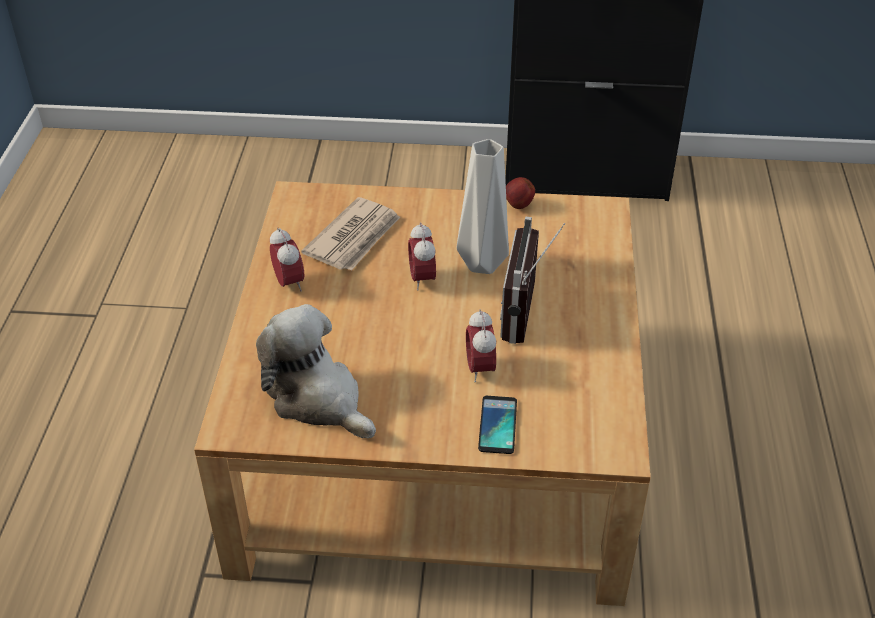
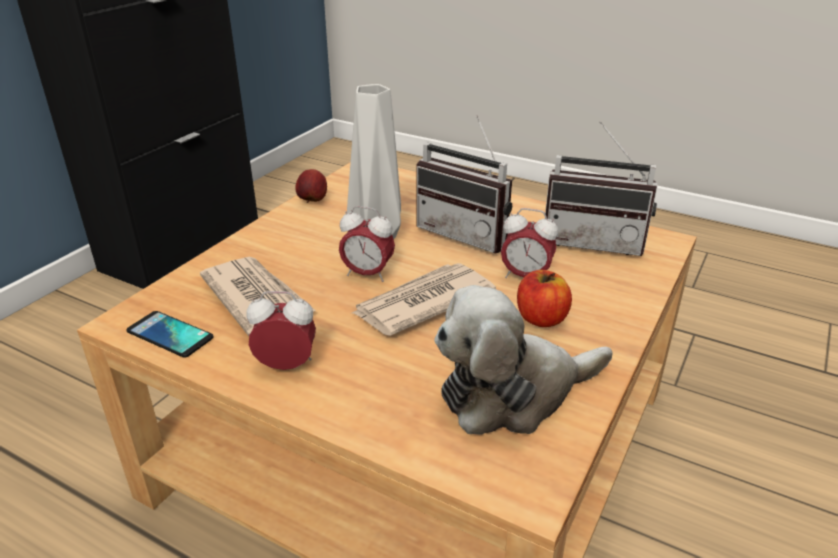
camera: 65 degrees left, 10 degrees down
(401, 320) = (421, 303): none -> newspaper
(421, 392) = (541, 318): none -> apple
(497, 425) = (609, 287): phone -> phone (170, 335)
(578, 400) = (594, 241): none -> radio

